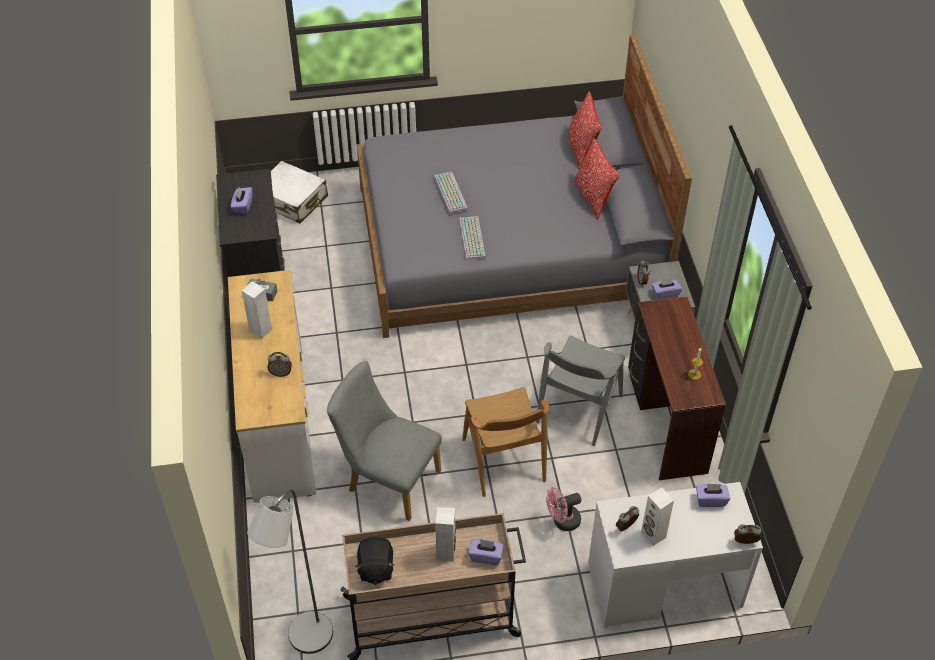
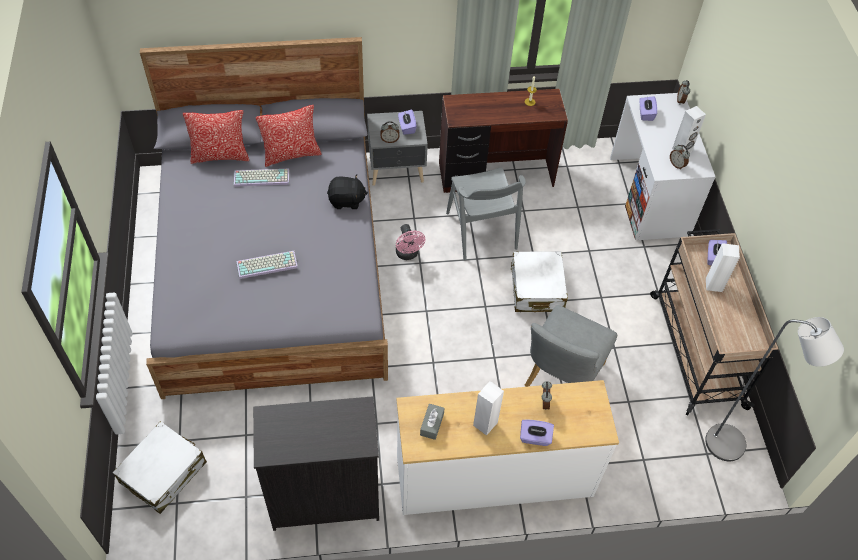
camera: 90 degrees left, 5 degrees up
(243, 206) = (316, 433): purple tissue box -> purple tissue box (535, 438)
(375, 568) = (738, 336): black plush toy -> black plush toy (346, 200)
(473, 238) = (335, 251): keyboard -> keyboard (262, 177)
(503, 460) = (536, 289): brown chair -> white suitcase
(562, 521) = (597, 253): pink fan -> pink fan (408, 254)
(578, 409) = (481, 231): grey chair -> grey chair turned 45 degrees clockwise

